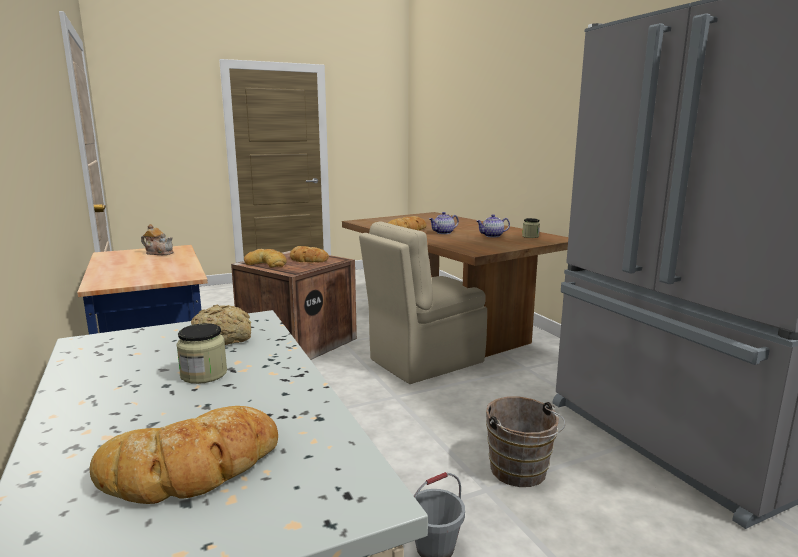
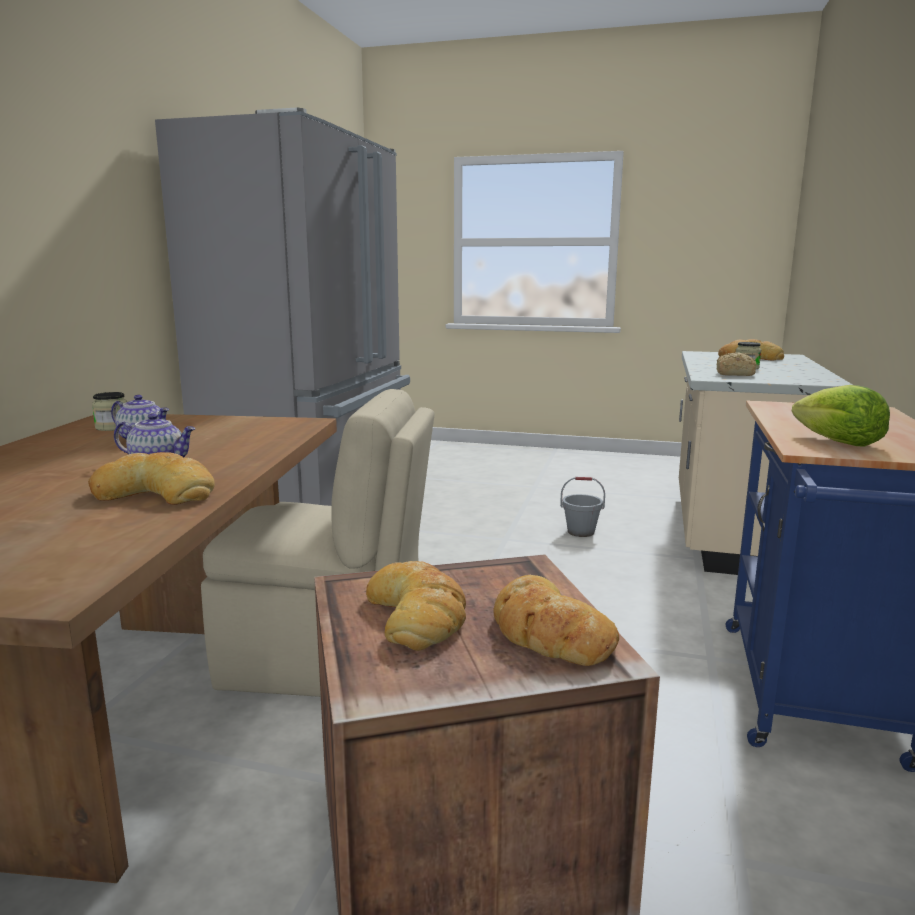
camera: 140 degrees left, 0 degrees up
(159, 253) = (837, 442): teapot -> lettuce
(520, 473) = (465, 537): brown bucket -> none

